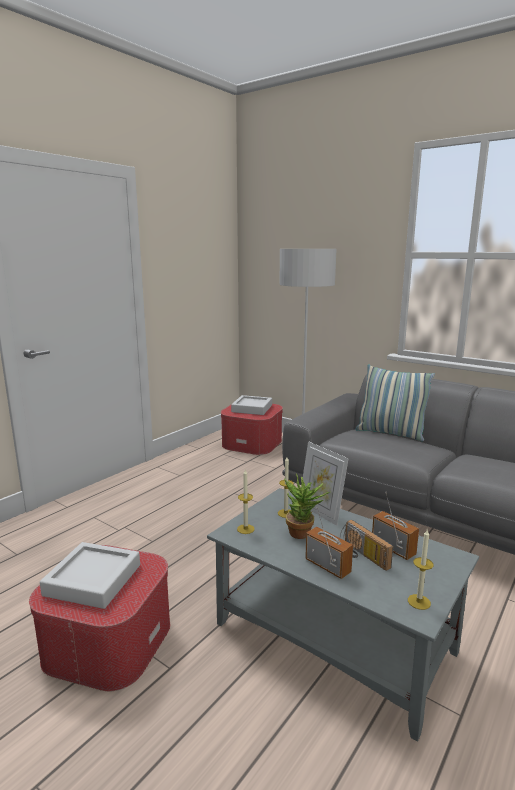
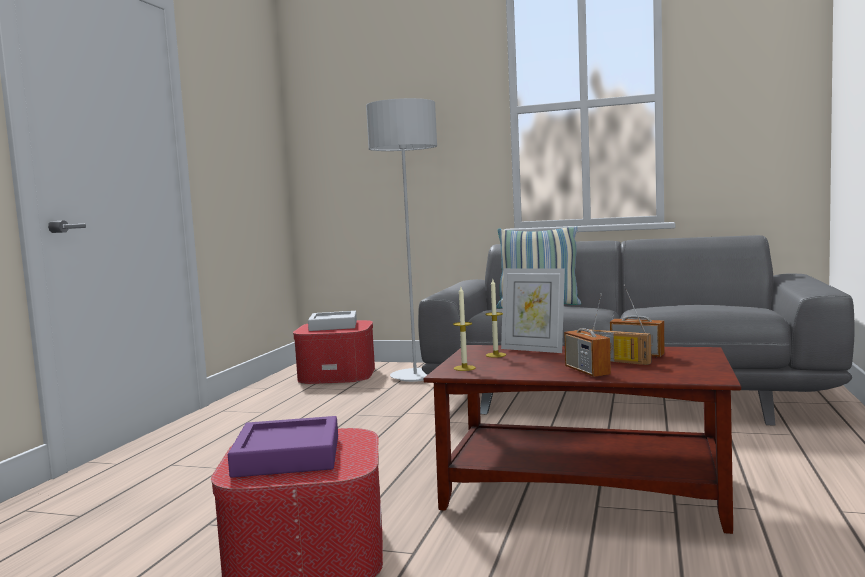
camera: 20 degrees left, 10 degrees down
(93, 580) = (287, 456): grey tray -> purple tray
(304, 534) = (534, 361): potted plant -> none
(327, 566) = (587, 371): radio -> radio turned 135 degrees counterclockwise
(335, 638) = (585, 490): grey coffee table -> brown coffee table
(419, 602) = (701, 372): candle -> none

